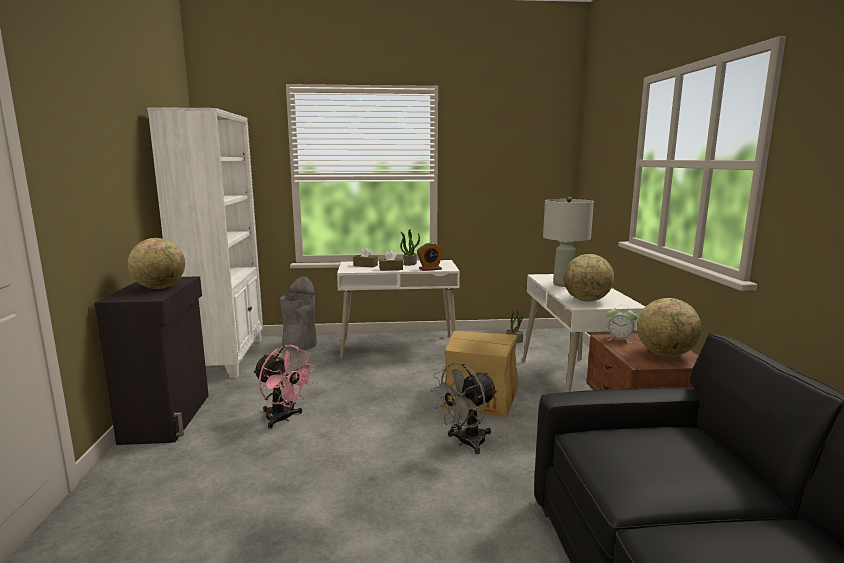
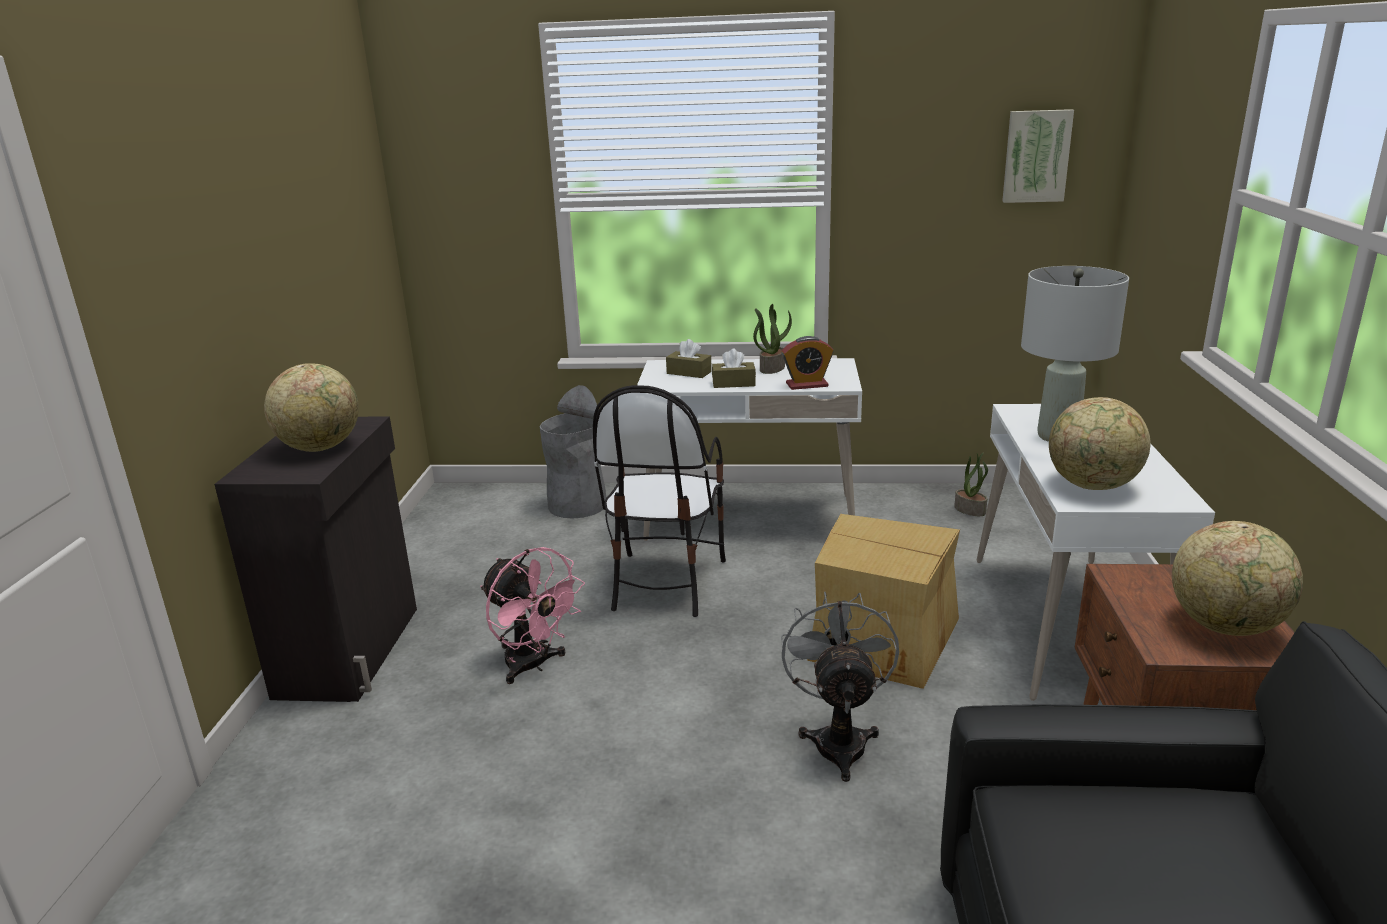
camera: 10 degrees right, 10 degrees up
(226, 357) = (452, 528): white bookcase -> none
(355, 377) = (665, 583): none -> chair
(465, 443) = (839, 739): grey fan -> grey fan turned 120 degrees clockwise
(537, 160) = (1036, 156): none -> picture
(619, 339) = (1142, 580): alarm clock -> none

